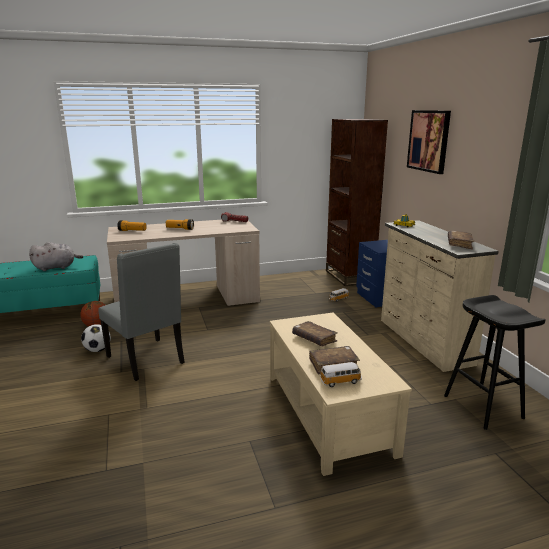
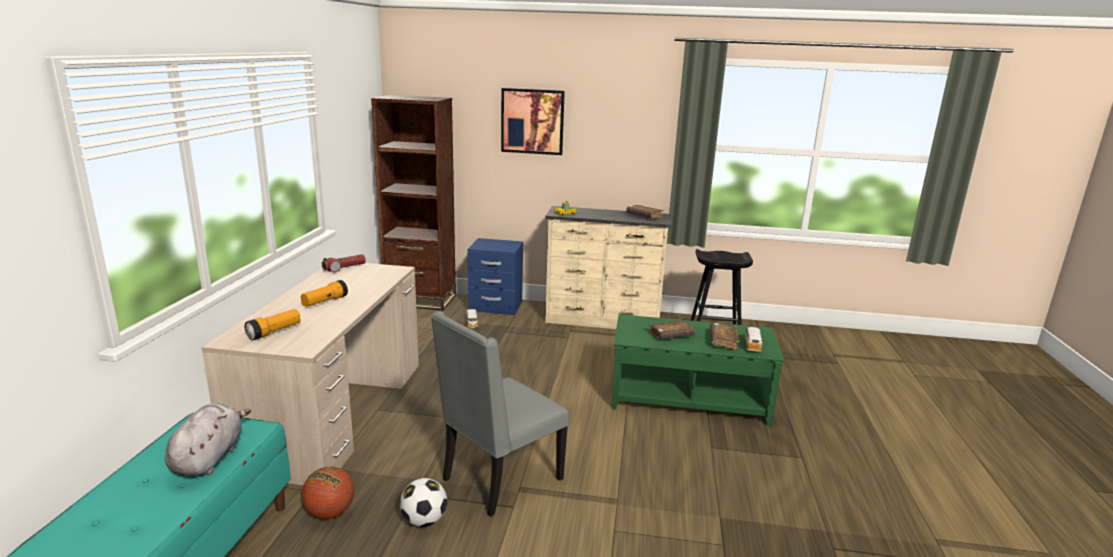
camera: 65 degrees left, 0 degrees up
(147, 360) = (499, 479): grey chair -> grey chair turned 150 degrees clockwise
(326, 413) = (688, 399): beige coffee table -> green coffee table

